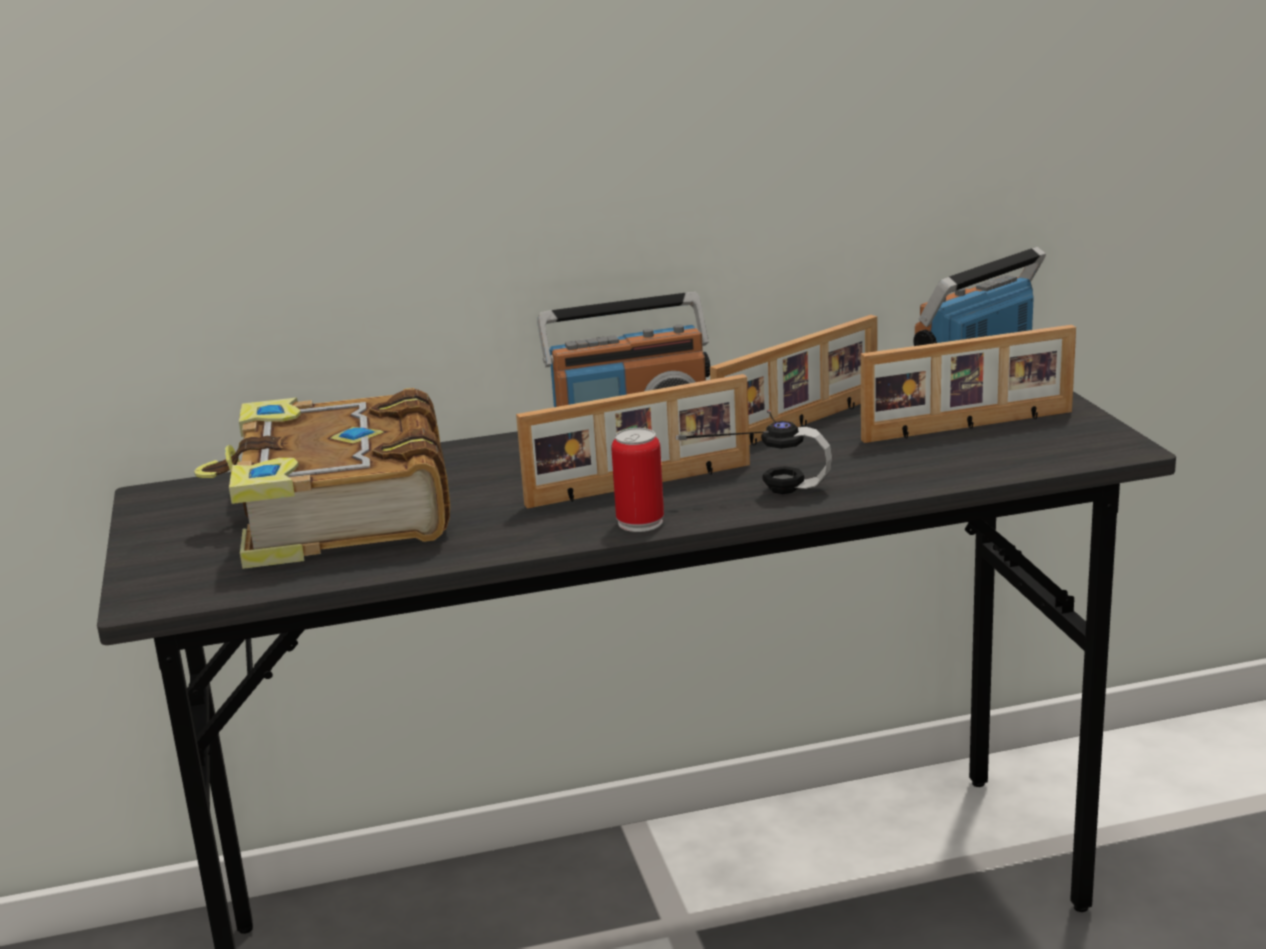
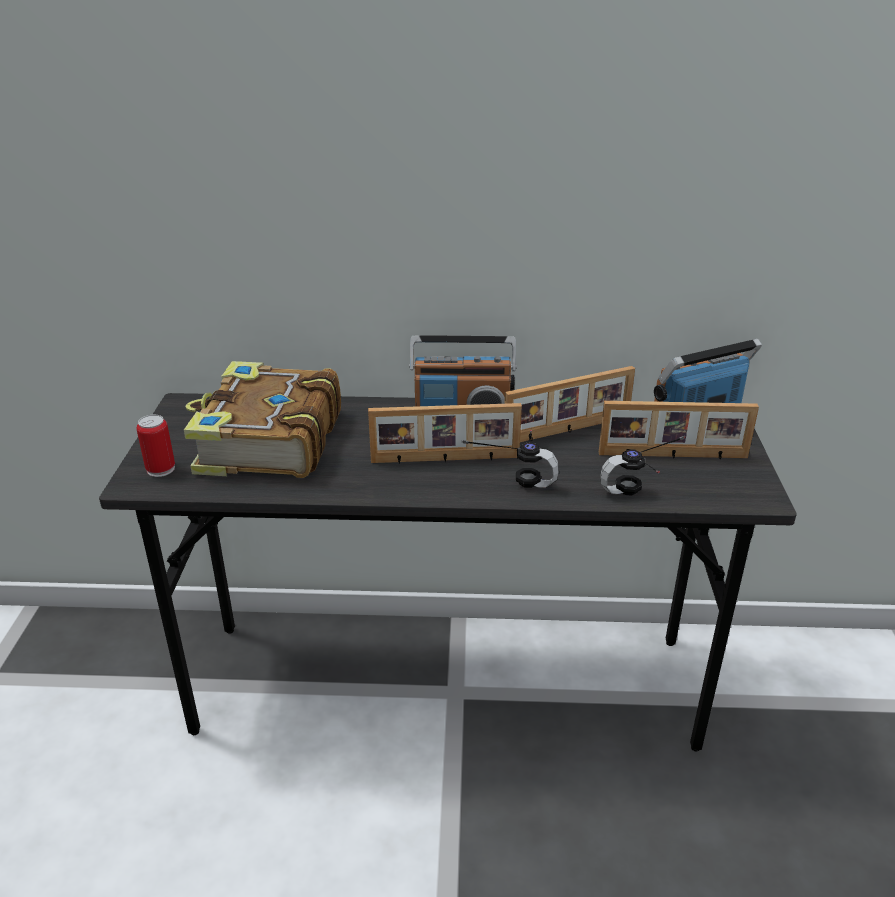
camera: 15 degrees right, 10 degrees up
(640, 522) = (428, 490): can -> can (160, 469)
(961, 469) = (647, 492): none -> headphones

